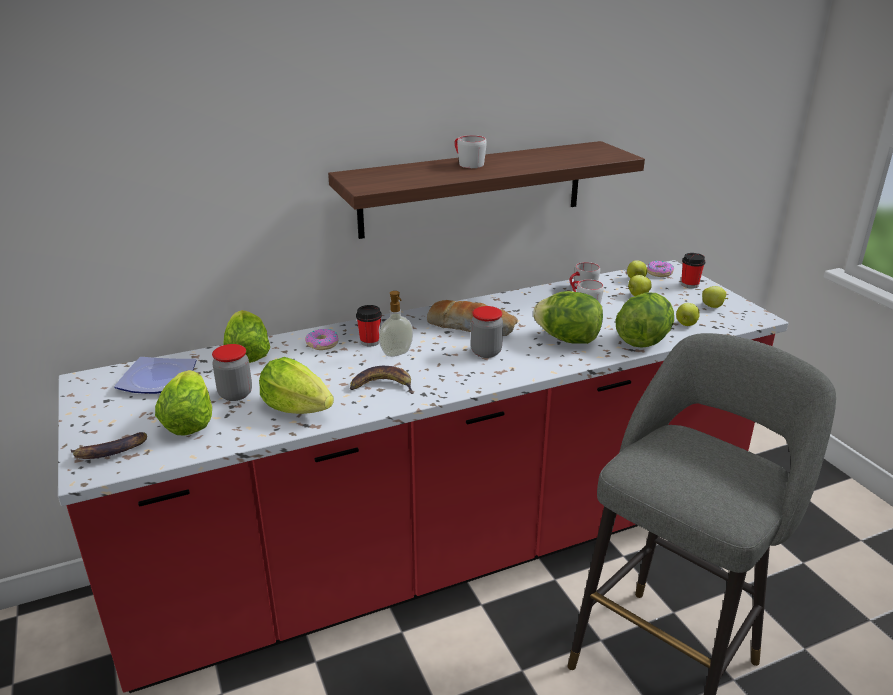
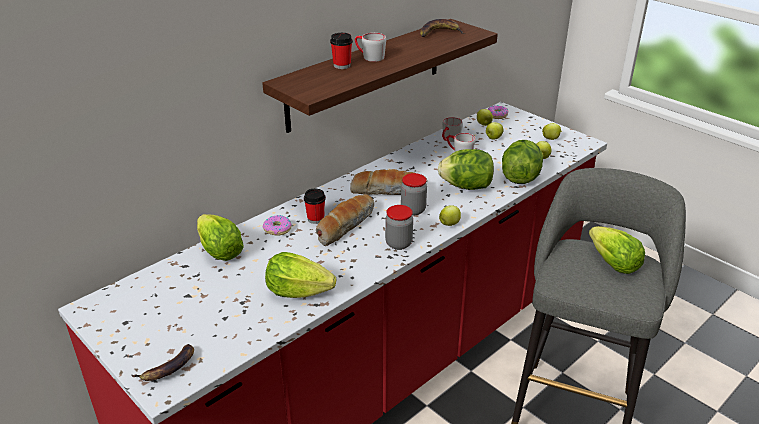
camera: 20 degrees left, 5 degrees up
(156, 380) = (156, 293): plate -> none
(189, 422) = (216, 325): lettuce -> lettuce (613, 264)
(235, 394) = (237, 290): jar -> jar (398, 243)
(382, 385) = (353, 256): banana -> banana (439, 33)
(397, 353) = (345, 225): soap dispenser -> bread
(519, 374) = (450, 224): none -> apple
(689, 285) = (524, 122): cup -> cup (342, 65)

